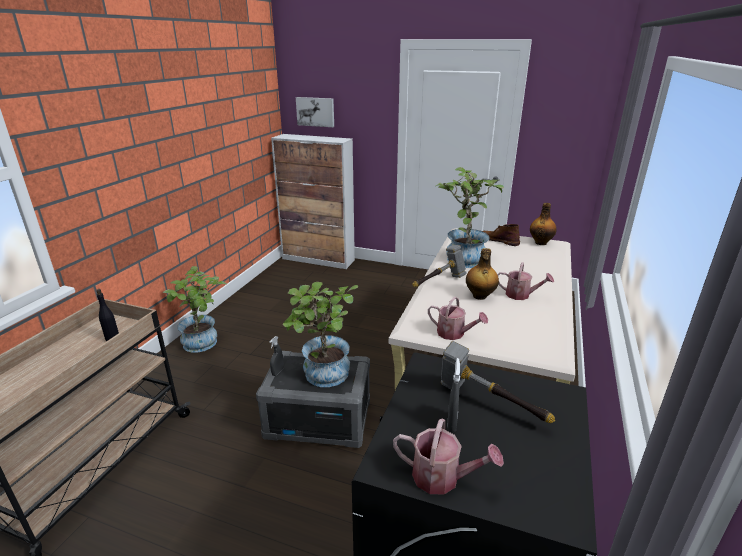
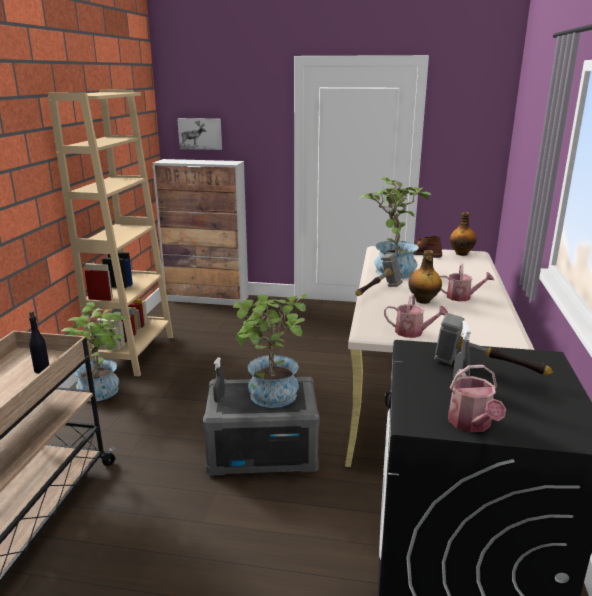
camera: 10 degrees left, 5 degrees down
(240, 308) = (134, 353): none -> beige bookcase
(442, 477) = (471, 424): watering can -> watering can turned 75 degrees clockwise

